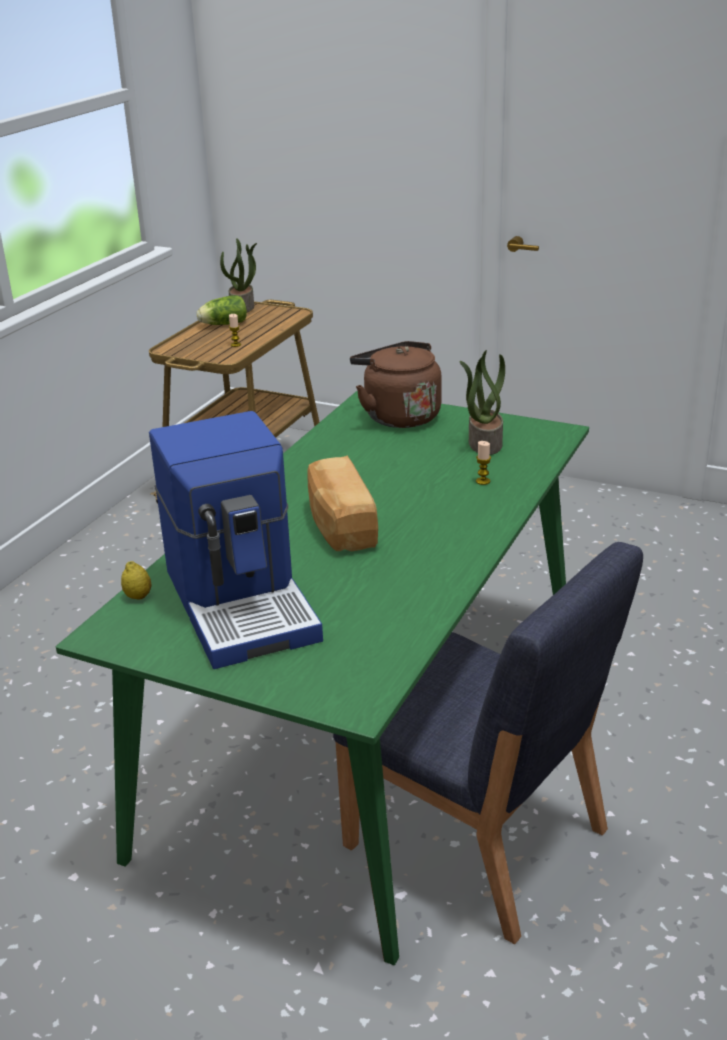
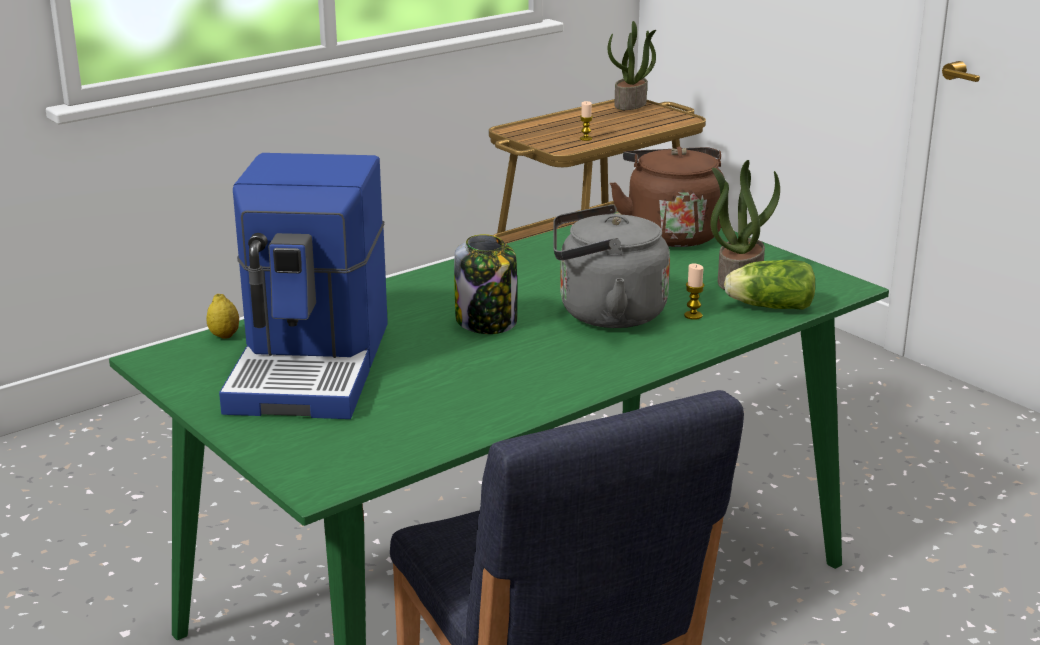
camera: 25 degrees right, 5 degrees down
(222, 324) = (592, 117): lettuce -> lettuce (767, 306)
(340, 526) = (487, 322): bread -> jar
(420, 496) = (605, 314): none -> grey kettle

